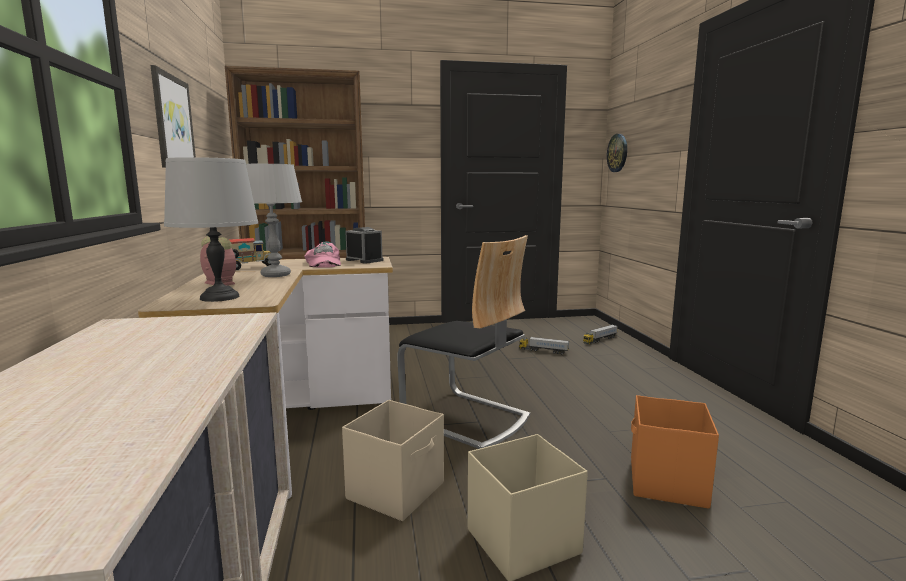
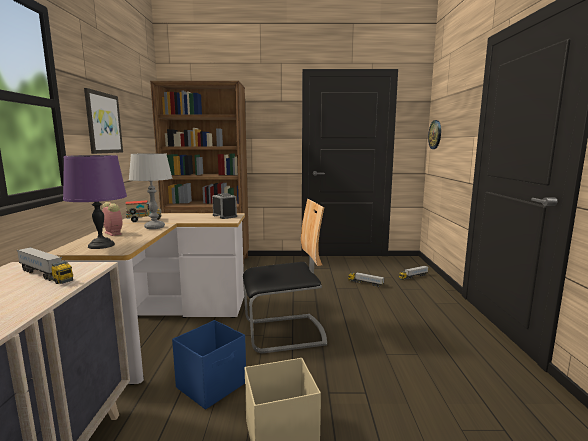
camera: 10 degrees right, 0 degrees up
(183, 331) = (45, 275): none -> toy truck
(220, 297) = (102, 245): grey table lamp -> purple table lamp
(323, 263) = (195, 217): pink cap -> none
(397, 490) = (212, 385): beige storage box -> blue storage box
(466, 418) = (285, 333): chair -> chair turned 60 degrees counterclockwise
(666, 483) = (411, 402): orange storage box -> none

